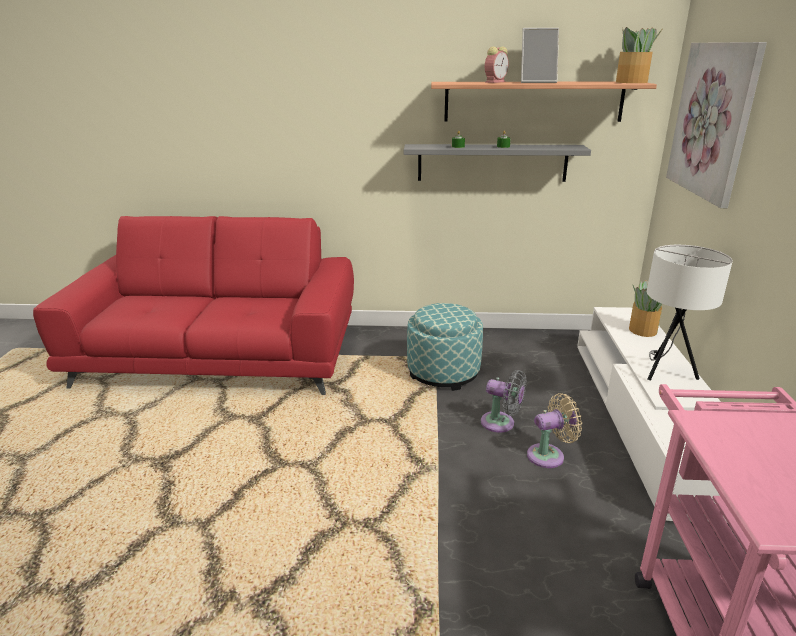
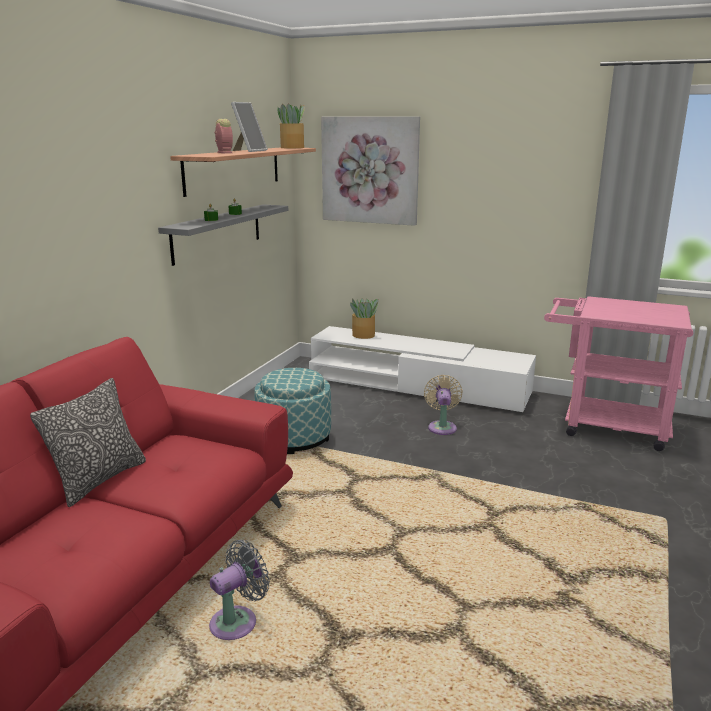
camera: 70 degrees left, 5 degrees down
(224, 295) = (99, 479): none -> pillow
(501, 423) = (392, 433): grey fan -> grey fan (238, 621)
(666, 372) = (424, 345): white table lamp -> none

